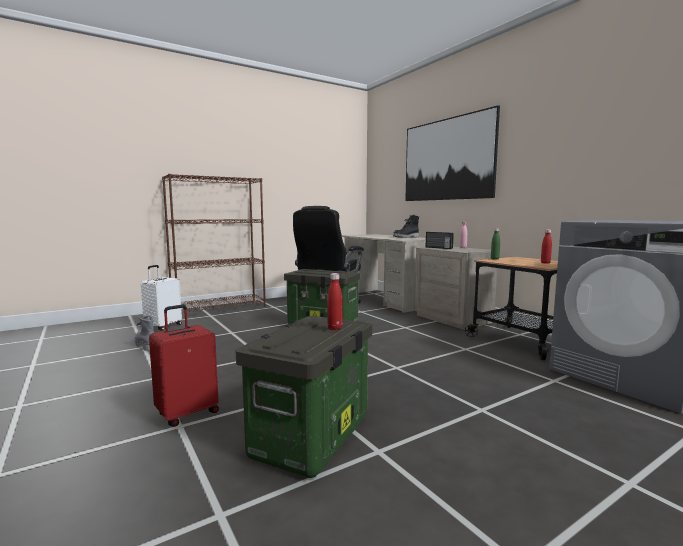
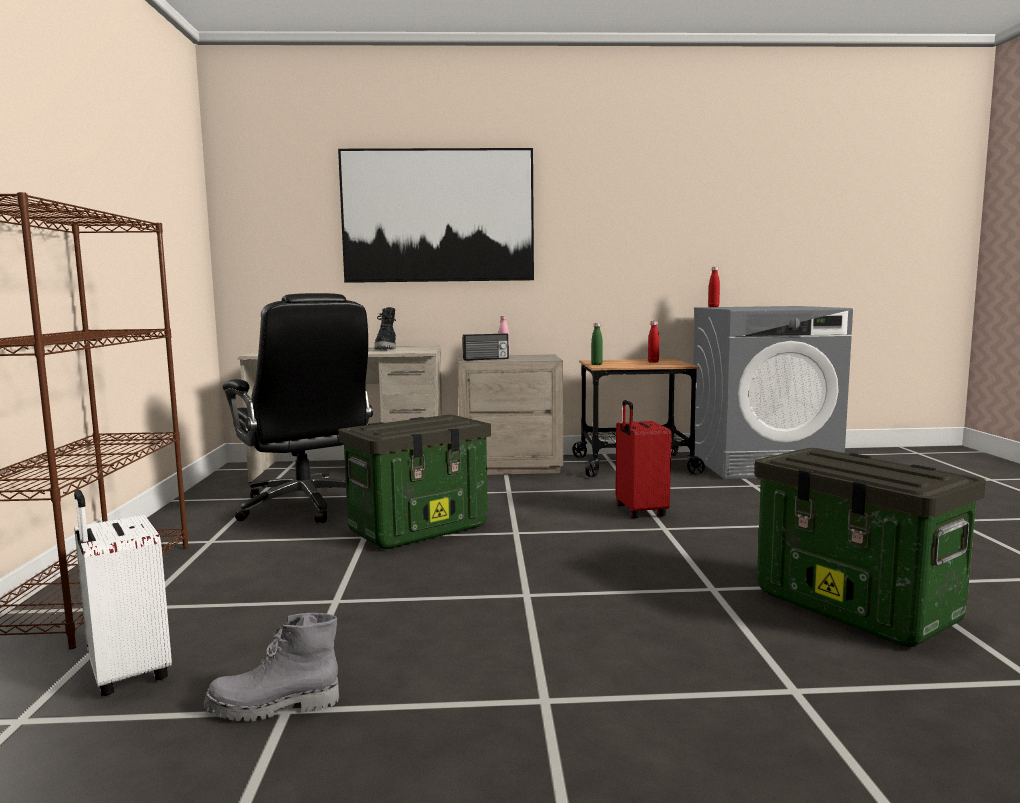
camera: 60 degrees left, 0 degrees up
(187, 413) = (747, 681): red suitcase -> red suitcase (639, 511)
(334, 328) = (847, 456): red bottle -> red bottle (713, 307)

